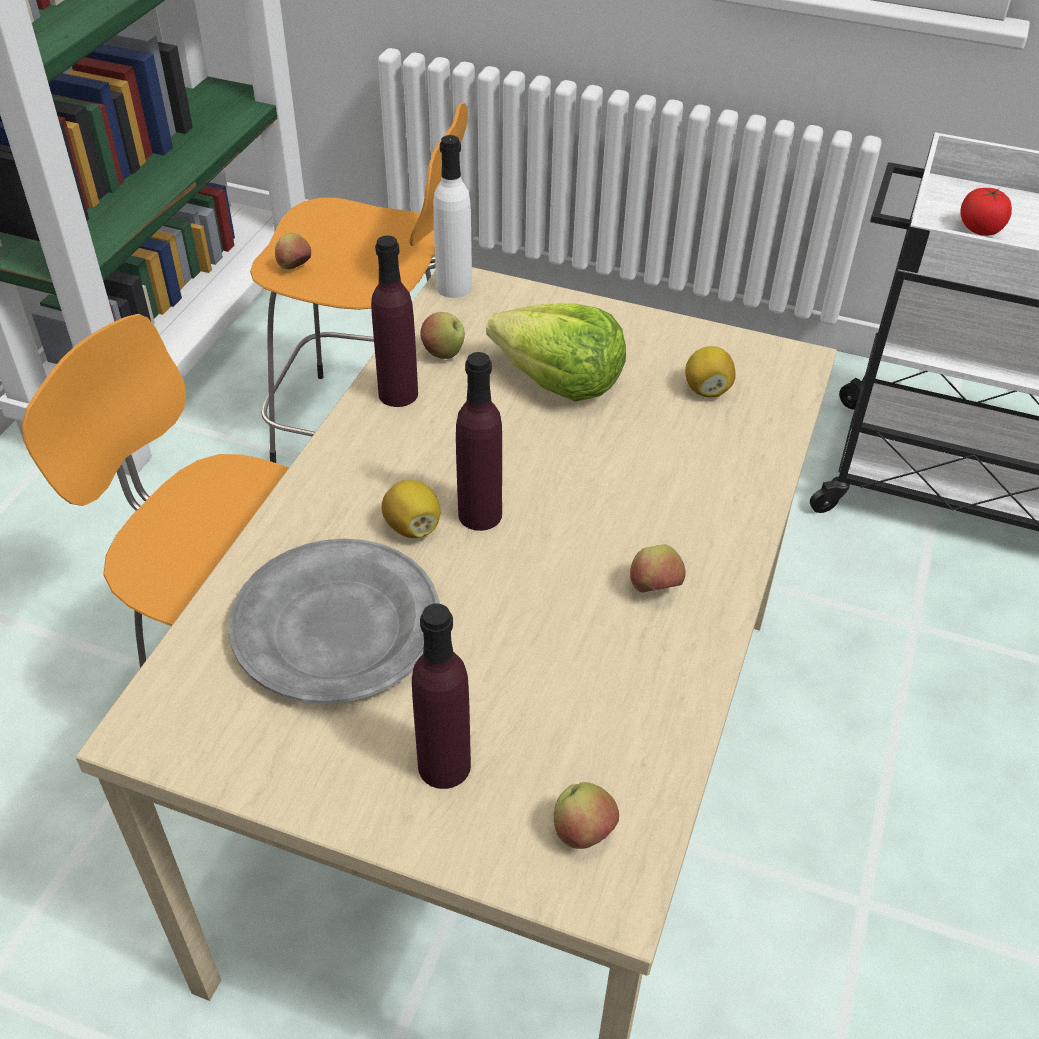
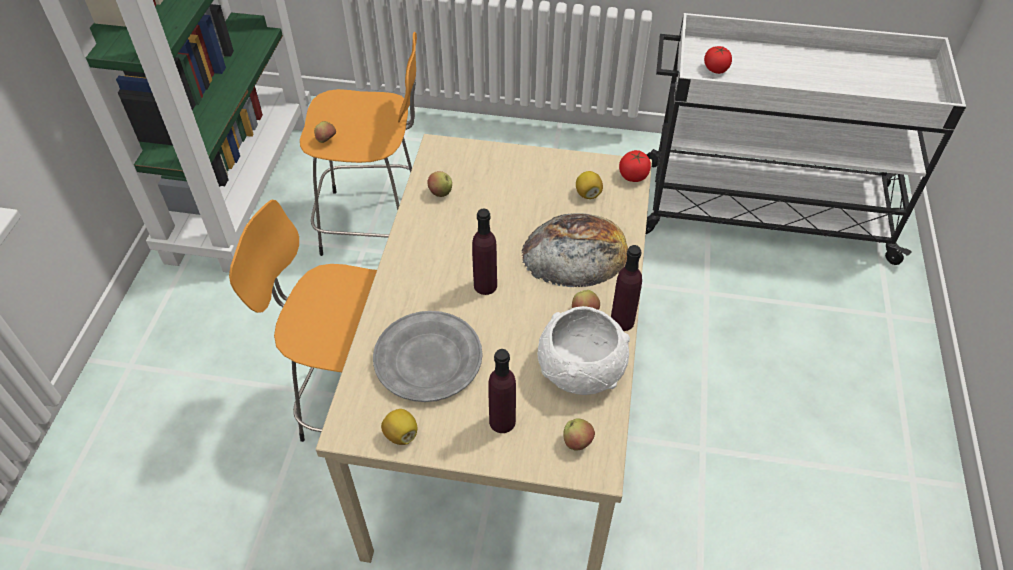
camera: 10 degrees left, 5 degrees up
(398, 394) = (422, 221): purple bottle -> purple bottle (622, 321)
(412, 527) = (452, 298): lemon -> lemon (401, 434)
(454, 287) = (435, 150): white bottle -> none
(559, 381) = (508, 200): lettuce -> none
(623, 690) = (580, 368): none -> white bowl
(662, 480) = (575, 251): none -> bread
(797, 371) = (633, 176): none -> tomato

